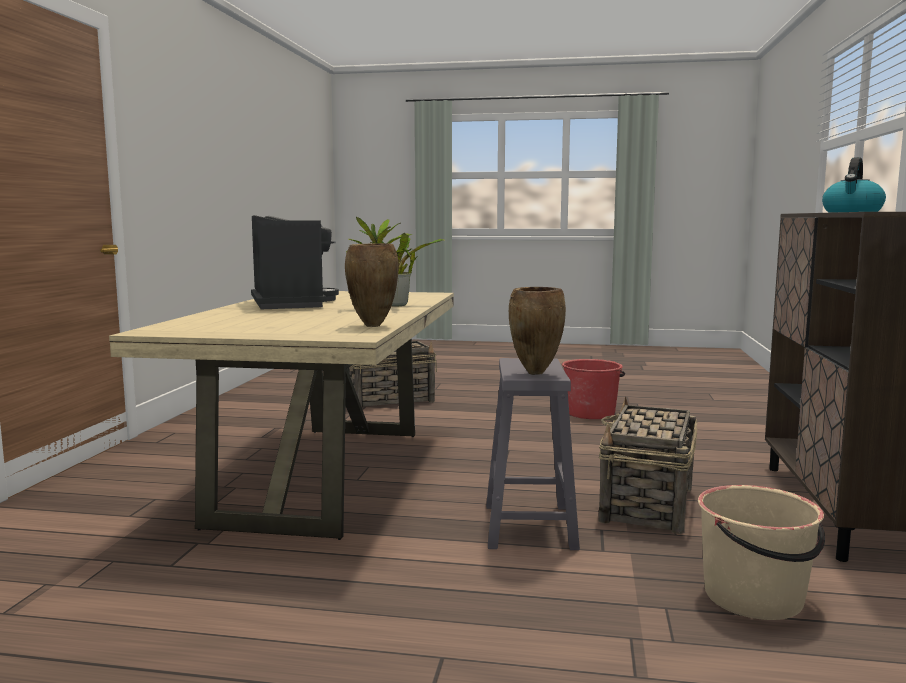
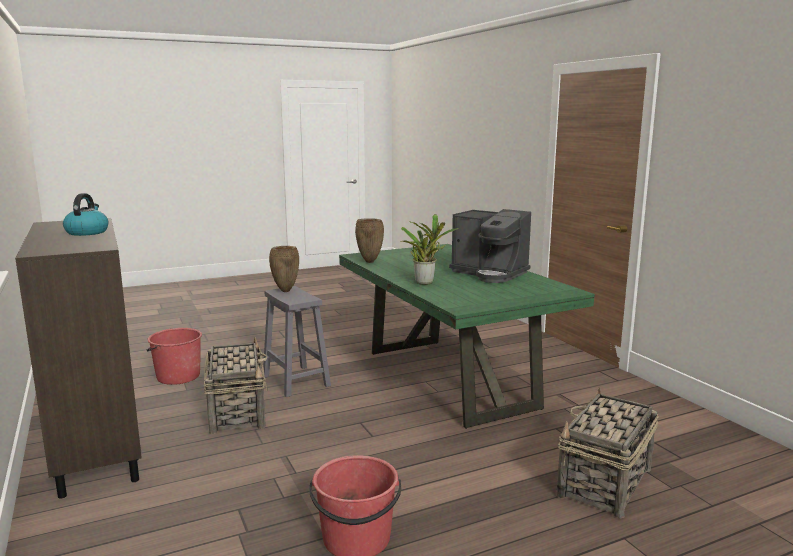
camera: 145 degrees right, 5 degrees up
(324, 474) = (450, 379): beige dining table -> green dining table
(754, 598) = (177, 376): beige bucket -> red bucket

